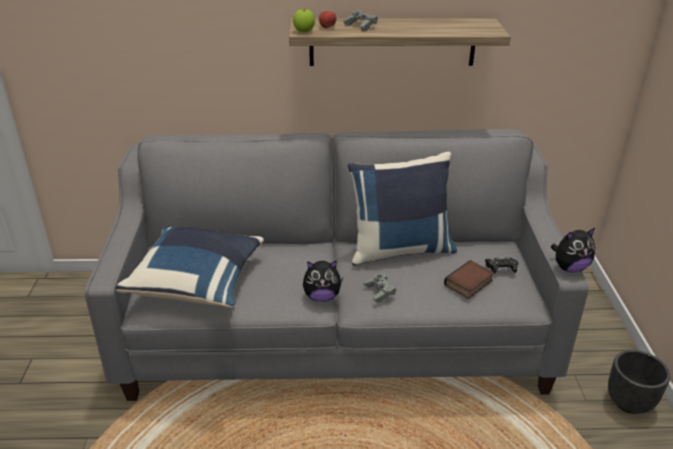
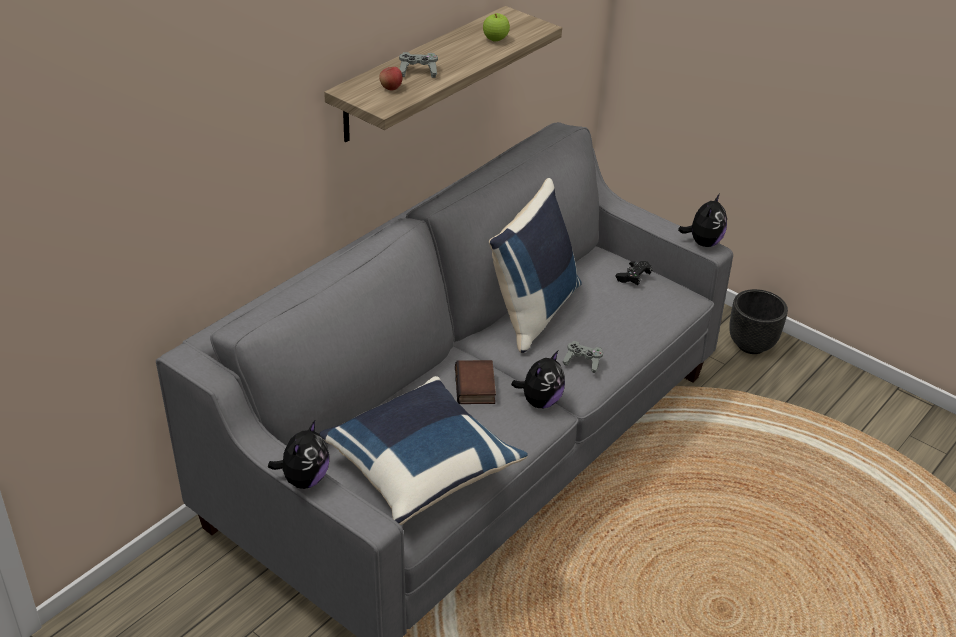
camera: 50 degrees left, 5 degrees up
(117, 240) = (304, 479): none -> plush toy
(304, 31) = (382, 104): apple -> apple (495, 39)
(469, 284) = (632, 307): book -> book (476, 387)

